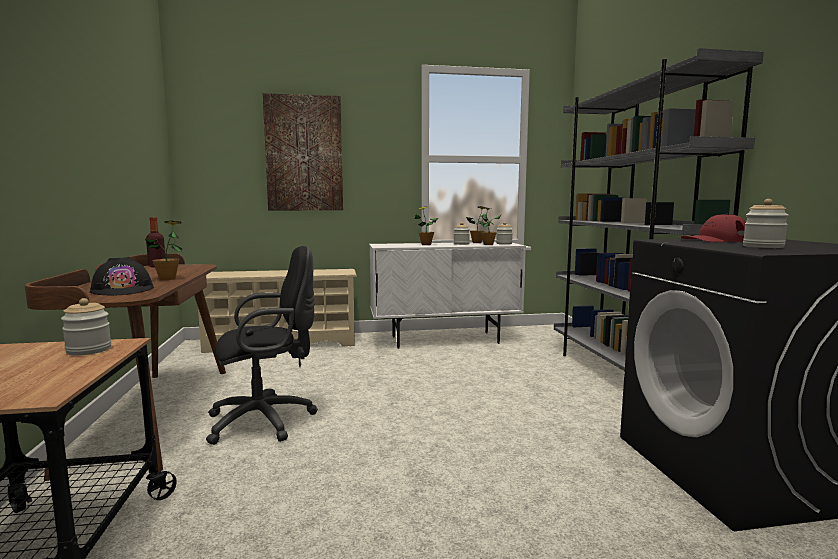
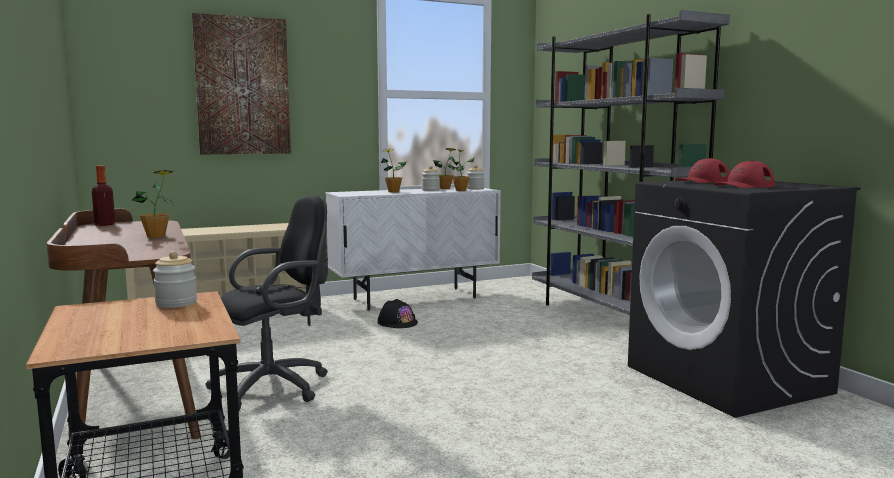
camera: 15 degrees left, 0 degrees up
(123, 290) = (133, 248): black hard hat -> black hard hat (397, 322)
(763, 246) = (744, 186): jar -> red cap

